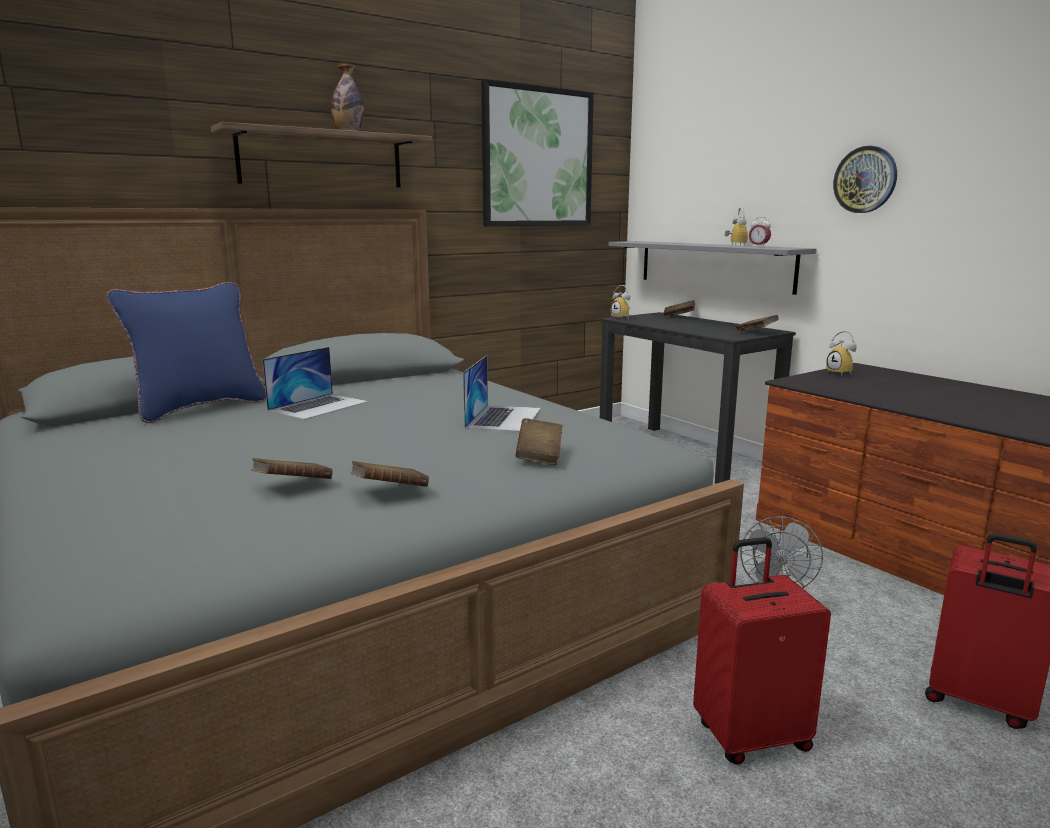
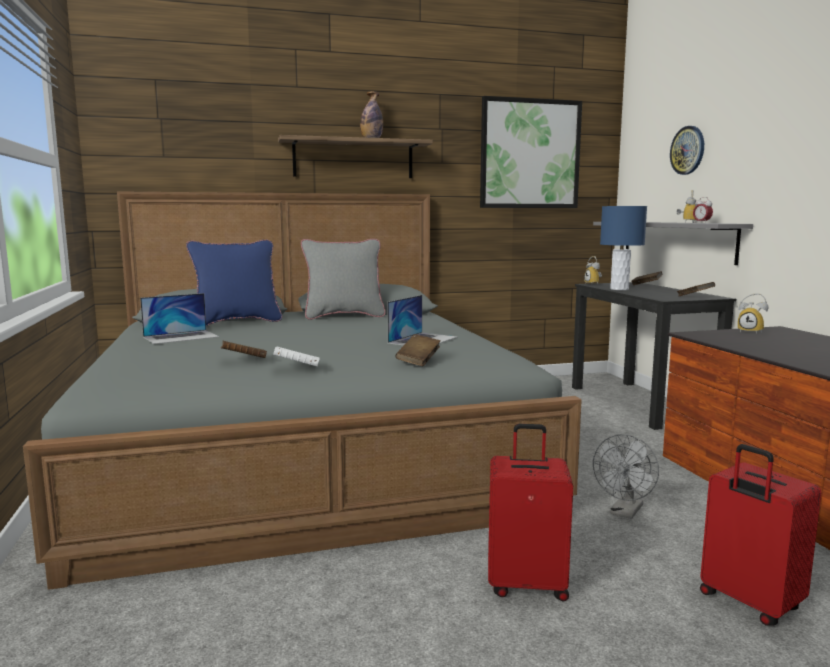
camera: 20 degrees right, 5 degrees down
(319, 406) = (309, 326): laptop -> laptop (181, 337)
(348, 384) = (344, 316): none -> grey pillow
(390, 492) = (297, 369): brown book -> white book
(660, 324) = (619, 289): none -> blue table lamp
(842, 373) = (751, 332): alarm clock -> alarm clock turned 45 degrees counterclockwise
(865, 180) = (791, 162): wall clock -> wall clock (688, 150)

